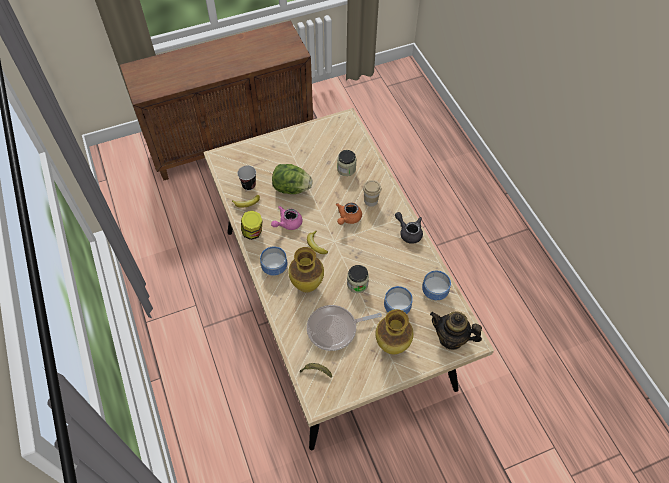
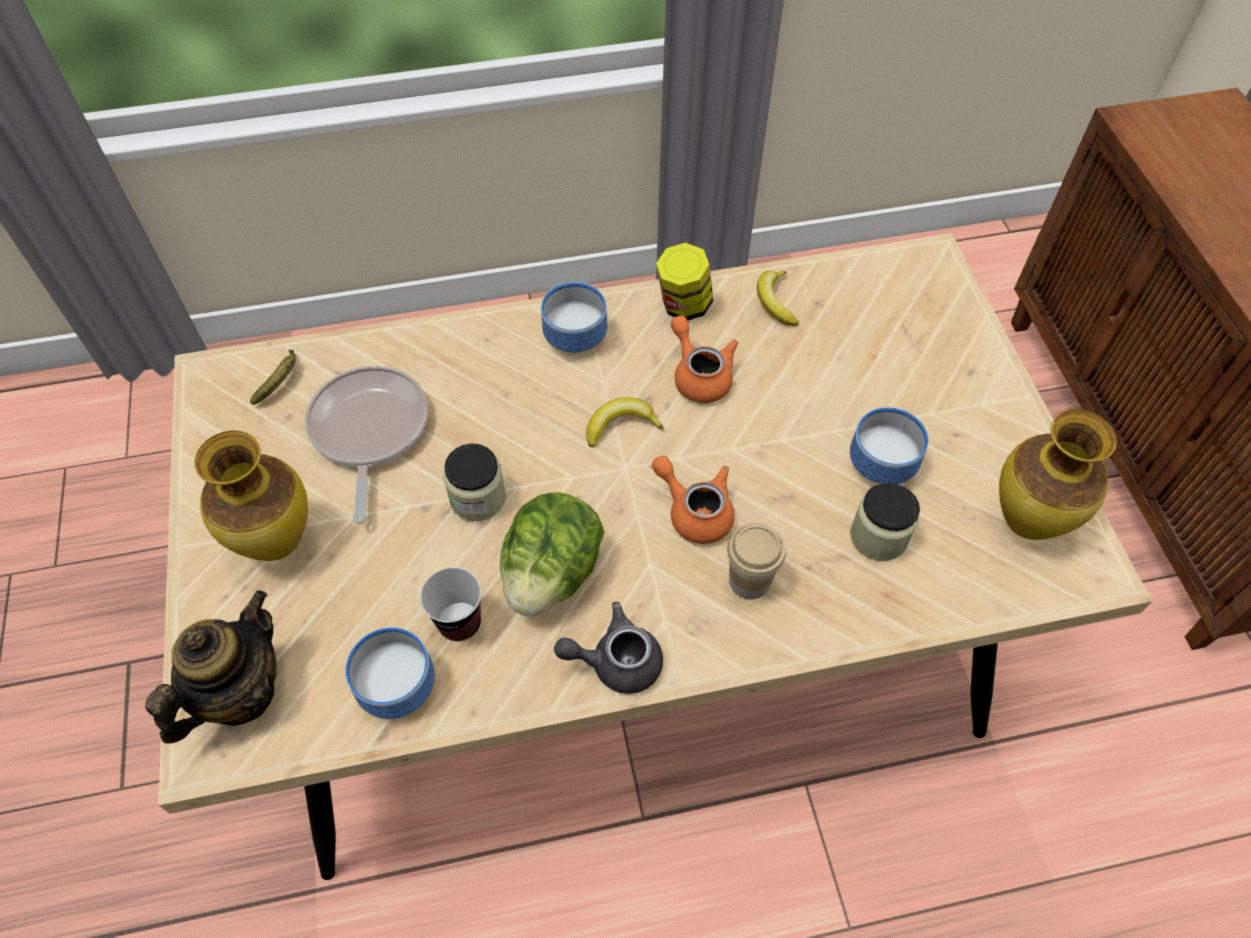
camera: 100 degrees right, 0 degrees up
(249, 185) = (833, 310): cup -> cup (459, 623)
(287, 223) = (699, 375): pink teapot -> orange teapot
(291, 188) = (816, 395): lettuce -> lettuce (552, 573)
(307, 285) = (506, 392): vase -> vase (1028, 522)
(396, 308) = (378, 575): bowl -> bowl (879, 462)
(408, 232) = (615, 661): grey teapot -> grey teapot turned 150 degrees counterclockwise

